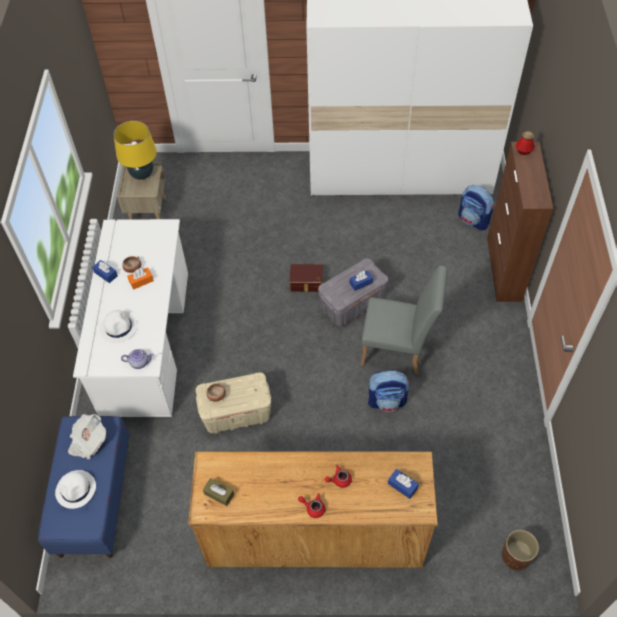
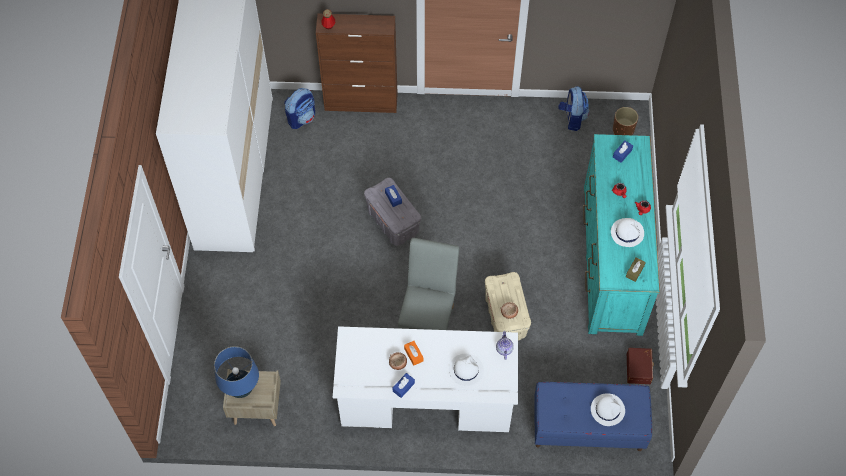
camera: 90 degrees left, 5 degrees up
(88, 442) = (563, 405): newspaper -> none
(142, 174) = (241, 388): yellow table lamp -> blue table lamp
(277, 487) = (627, 232): none -> white hat
(306, 283) = (365, 259): brown storage box -> brown storage box (639, 368)
(314, 534) = (612, 259): brown dresser -> turquoise dresser
(387, 400) = (493, 201): backpack -> backpack (572, 118)
(398, 351) = (445, 190): grey chair -> grey chair (428, 320)

